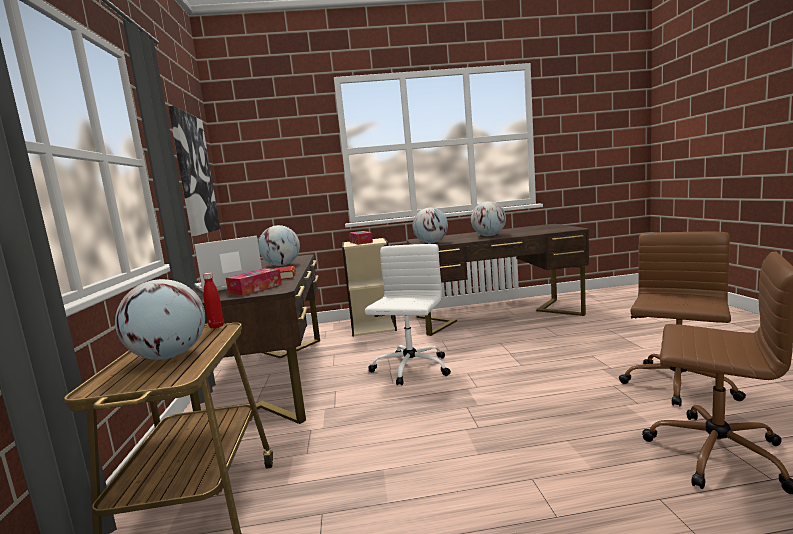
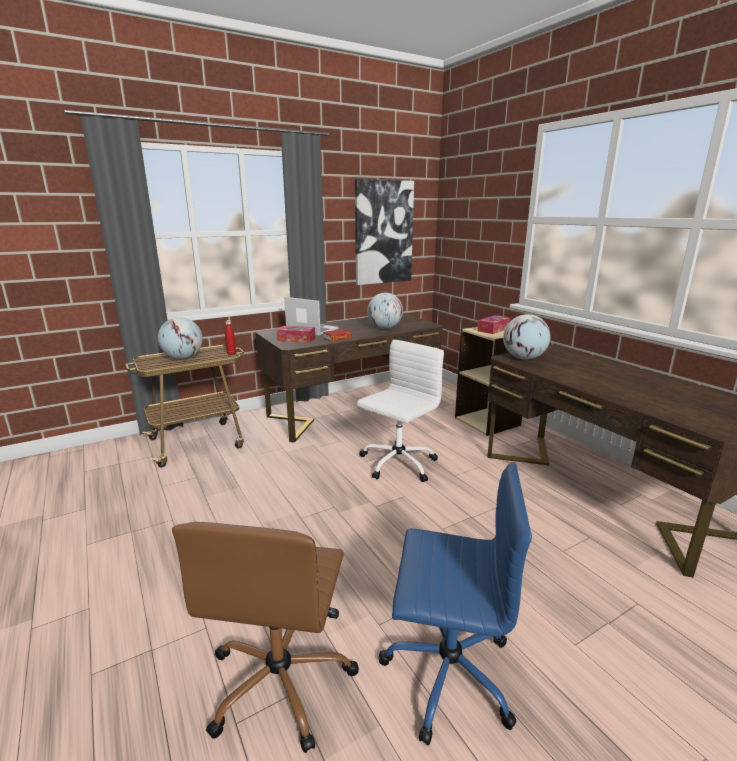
camera: 65 degrees right, 10 degrees up
(410, 369) = (397, 464): white office chair -> white office chair turned 45 degrees counterclockwise
(489, 236) = (596, 380): globe -> none
(677, 385) = (446, 671): brown office chair -> blue office chair

